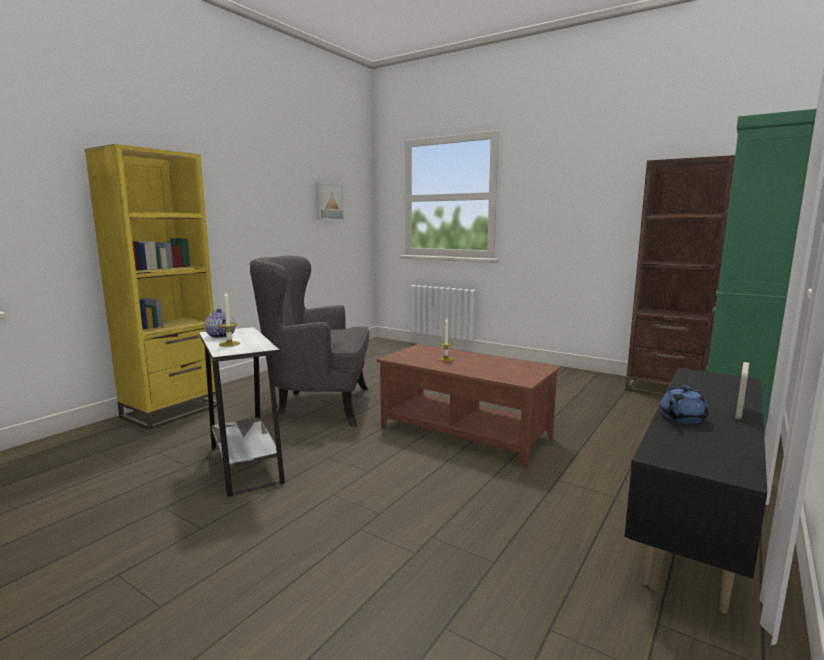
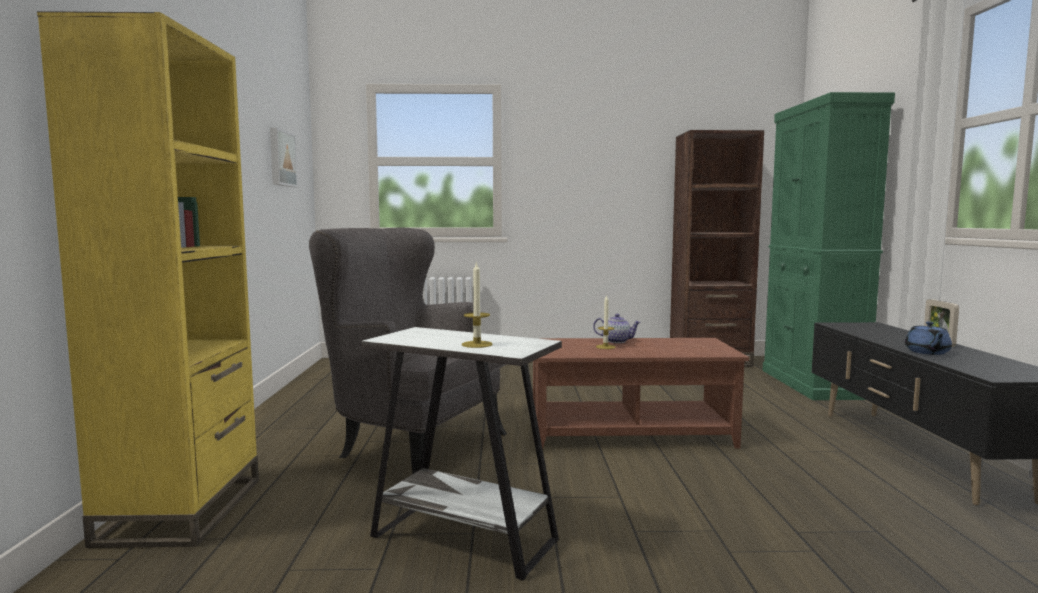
camera: 35 degrees left, 5 degrees down
(222, 336) = (423, 339): teapot -> teapot (616, 341)
(317, 405) = (411, 447): grey armchair -> grey armchair turned 60 degrees clockwise

